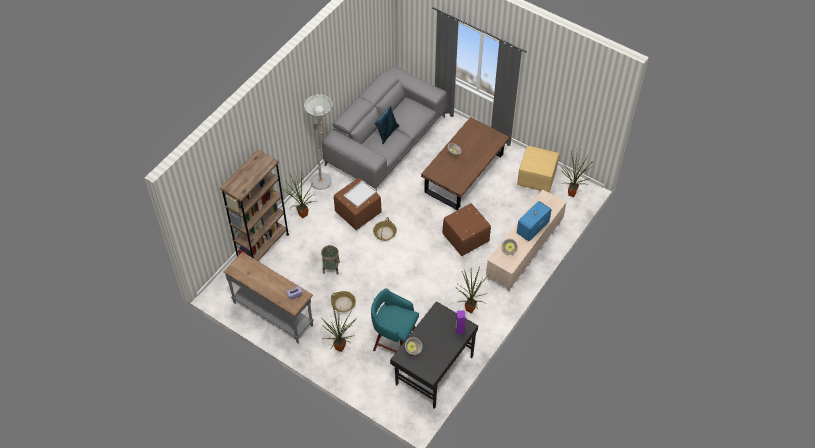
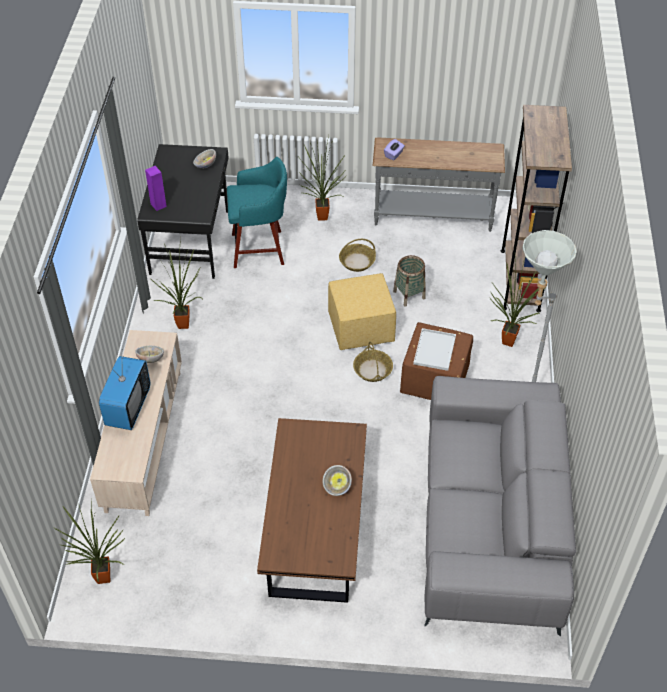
camera: 150 degrees right, 5 degrees down
(387, 133) = (476, 467): blue pillow -> none
(466, 239) = (246, 416): brown ottoman -> none
(536, 178) = (183, 577): yellow ottoman -> yellow ottoman (361, 328)

